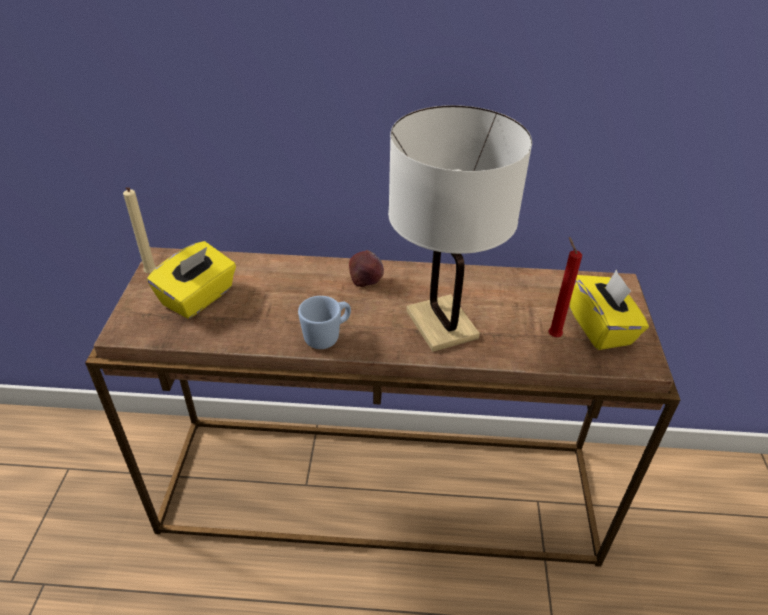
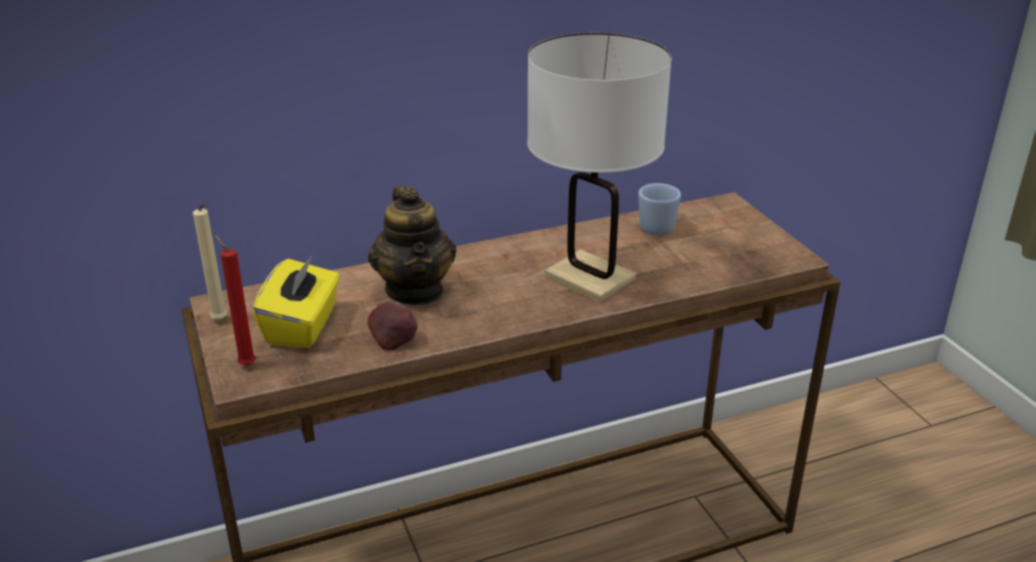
camera: 25 degrees left, 10 degrees down
(299, 291) = (415, 290): none -> teapot
(327, 336) = (482, 320): blue mug -> blue mug (659, 226)
(366, 280) = (479, 262): apple -> apple (394, 341)
(552, 335) = (700, 258): red candle -> red candle (245, 364)
(600, 327) = (738, 241): yellow tissue box -> none

